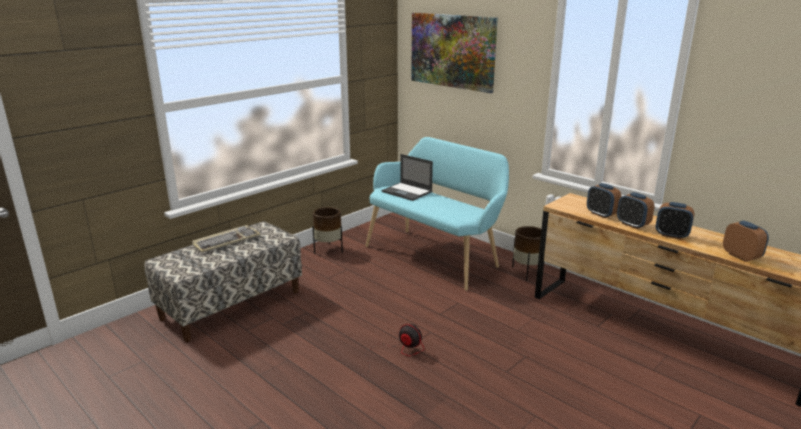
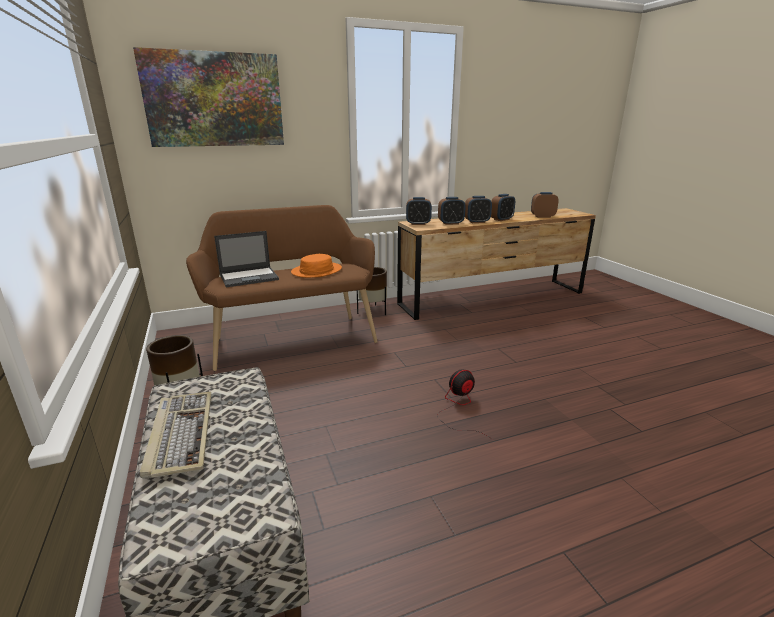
camera: 65 degrees left, 0 degrees up
(435, 255) = (292, 338): turquoise bench -> brown bench
(446, 206) = (317, 271): none -> orange hat
(573, 201) = (418, 224): none -> alarm clock

